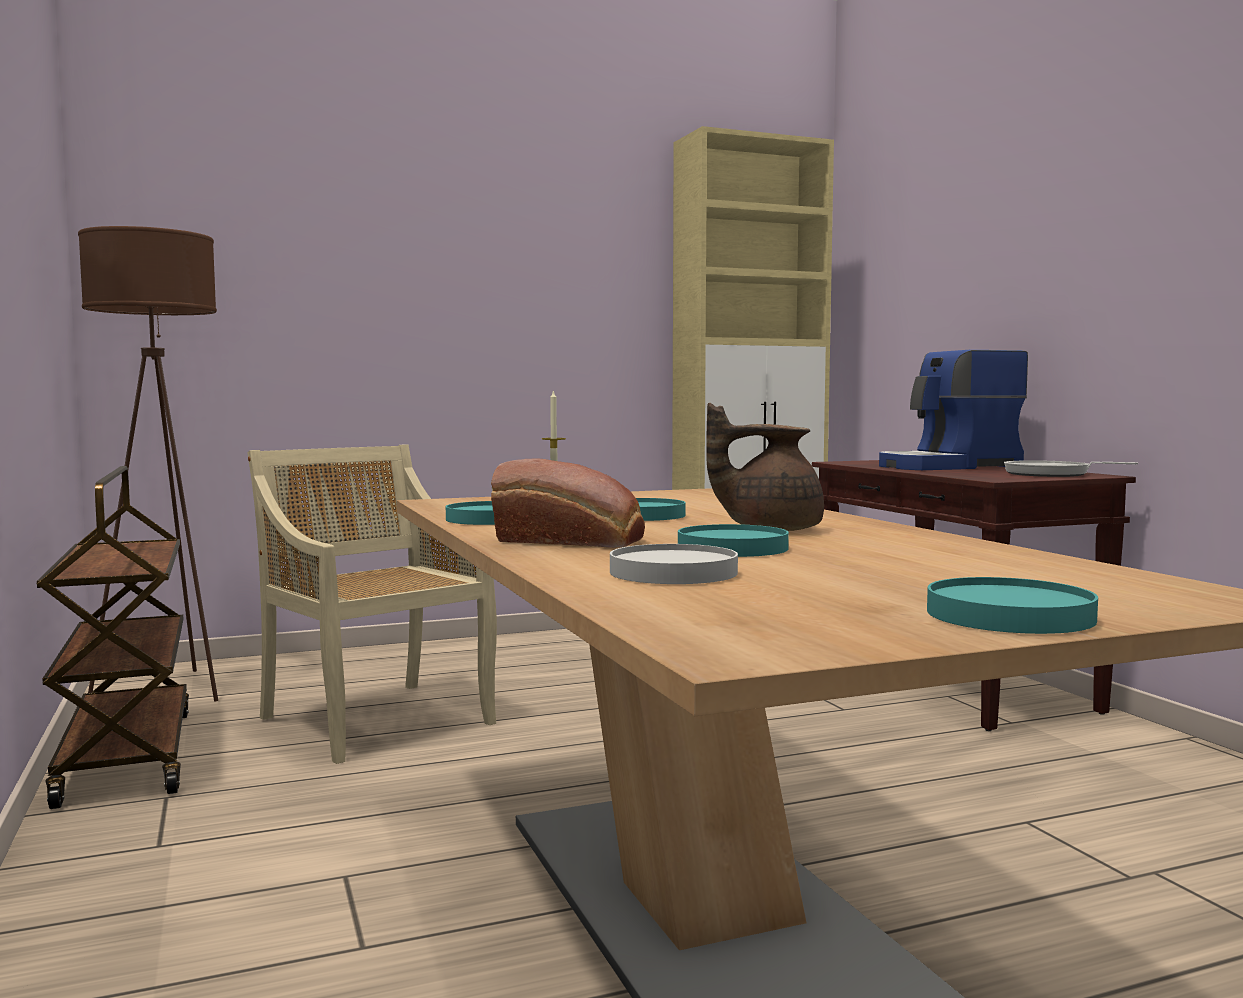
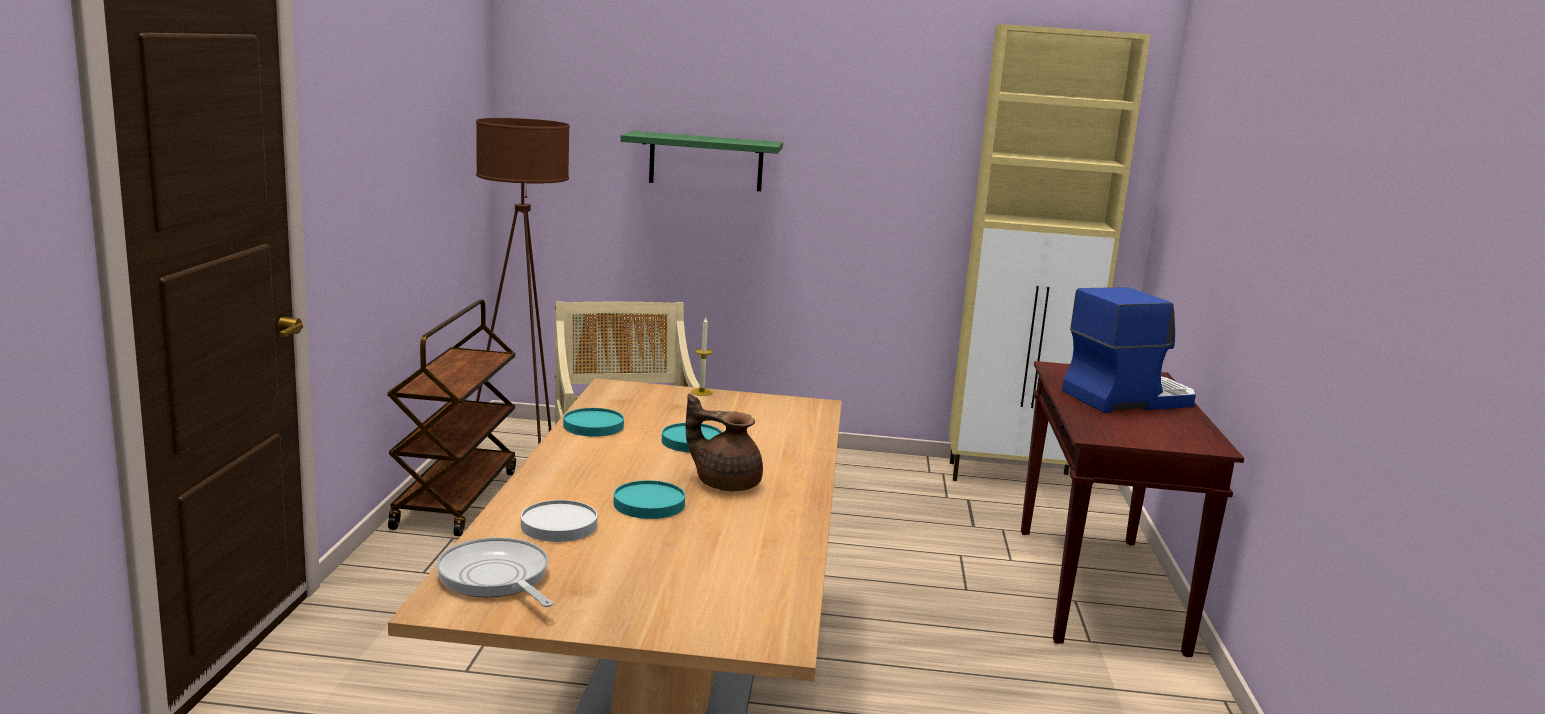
camera: 25 degrees right, 10 degrees up
(371, 301) = (706, 161): none -> green shelf
(573, 541) = (582, 471): bread -> none
(949, 466) = (1127, 398): coffee machine -> coffee machine turned 150 degrees clockwise
(1010, 615) = (621, 617): turquoise plate -> none
(1052, 474) = (1175, 436): frying pan -> frying pan (496, 578)

